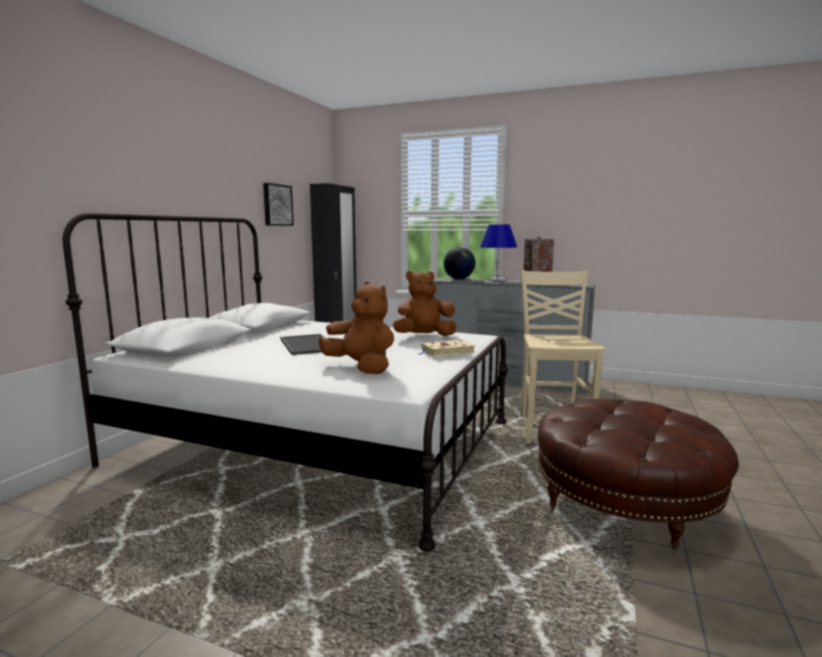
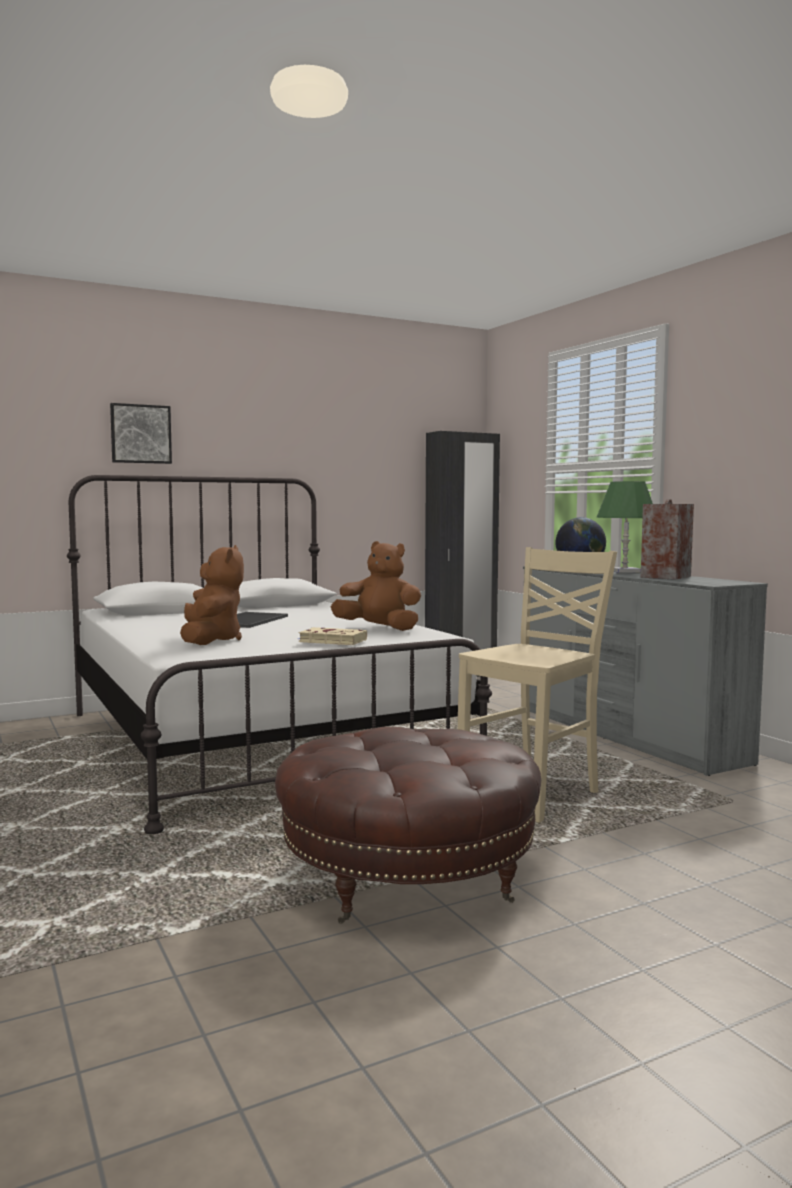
camera: 40 degrees right, 5 degrees down
(277, 205) = (362, 462): picture -> picture (140, 434)
(497, 280) = (625, 571): blue table lamp -> green table lamp

